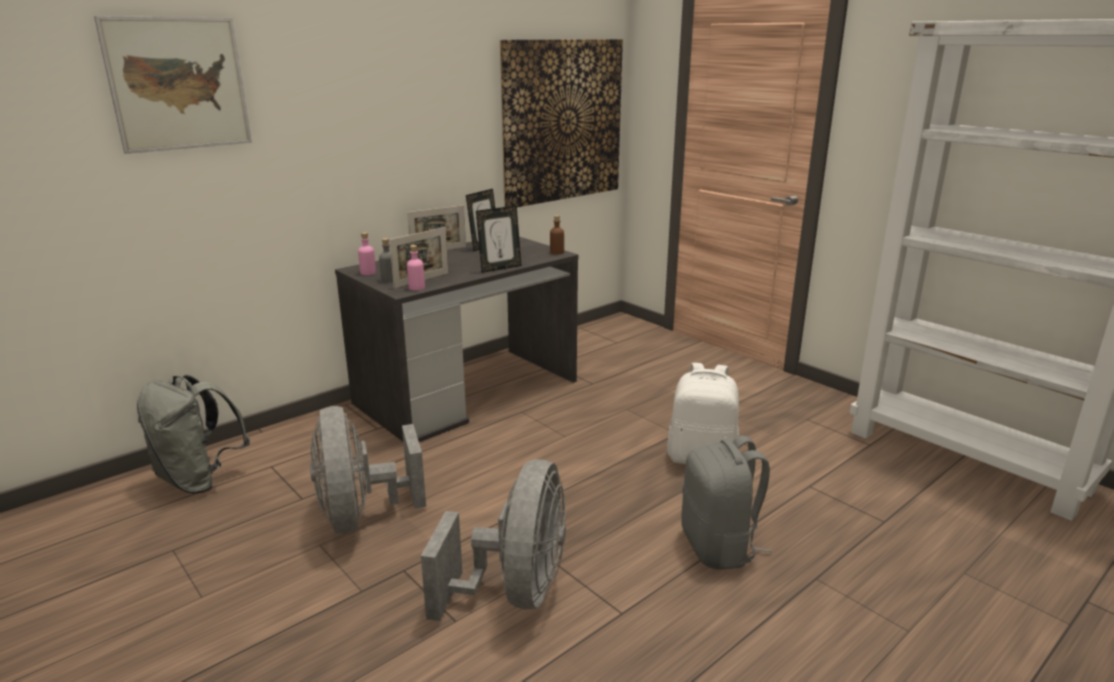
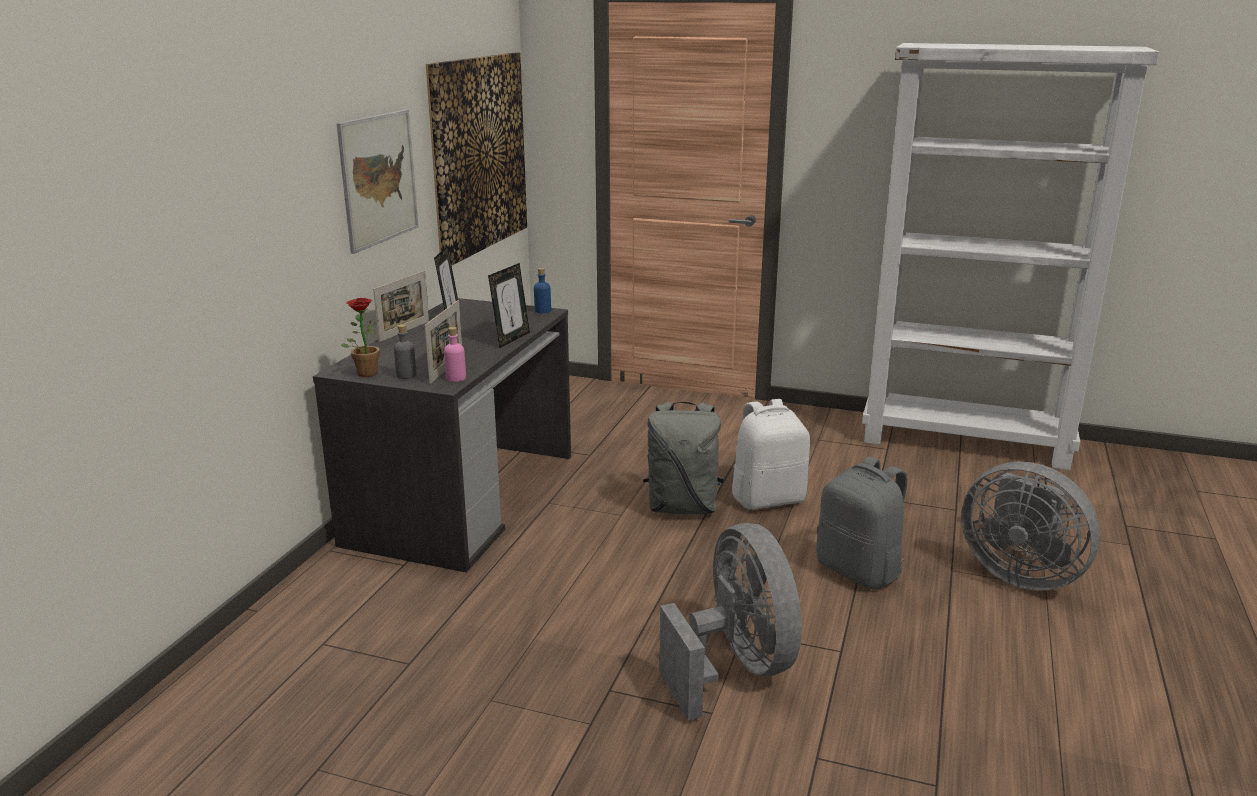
camera: 30 degrees left, 0 degrees up
(178, 84) = (150, 158): picture -> picture (379, 179)
(199, 479) = (245, 688): grey backpack -> grey backpack (682, 507)
(362, 516) = (502, 657): grey fan -> grey fan (1020, 574)
(368, 273) = (365, 372): pink bottle -> potted plant
(557, 252) = (542, 311): brown bottle -> blue bottle

